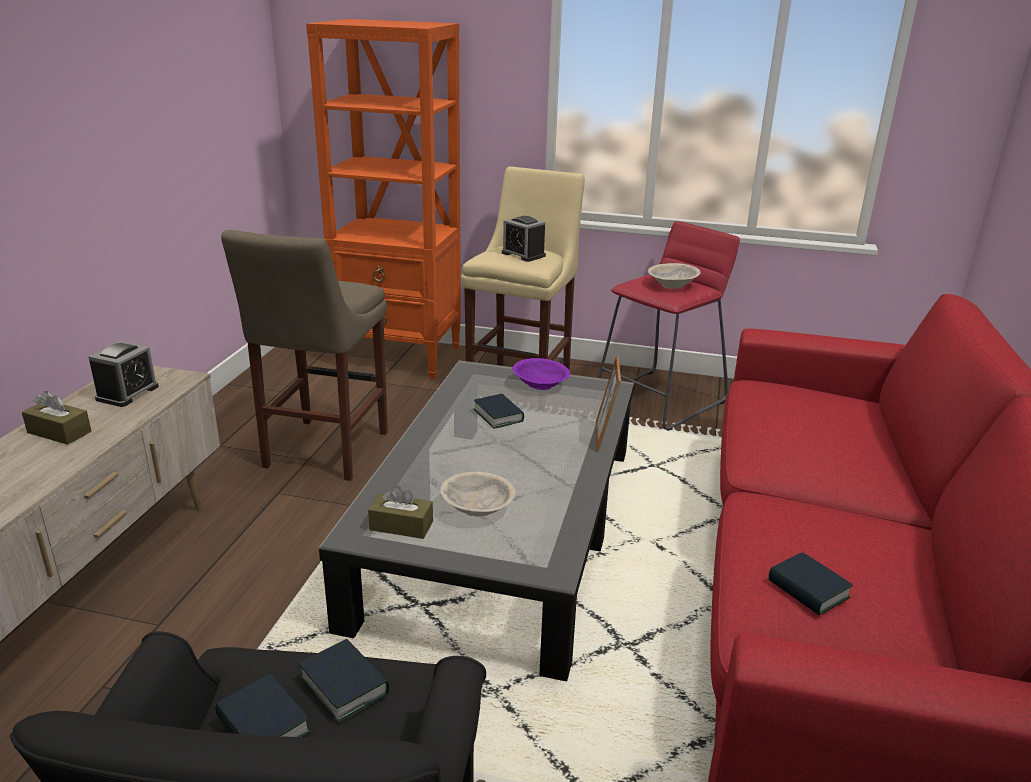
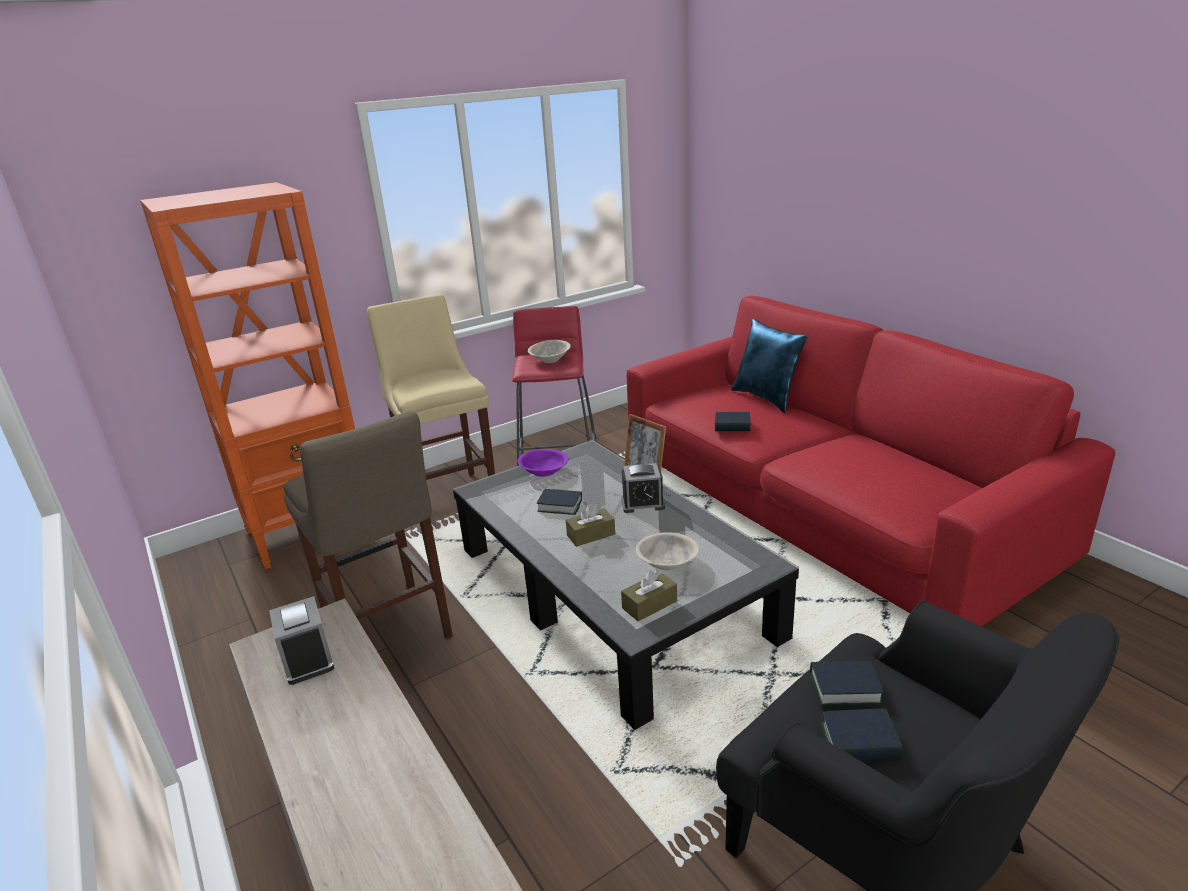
camera: 45 degrees left, 0 degrees up
(59, 432) = (326, 726): brown tissue box -> brown tissue box (591, 535)
(523, 254) = (436, 378): alarm clock -> alarm clock (643, 503)
(808, 589) = (890, 485): book -> book (732, 426)
(883, 435) = (767, 398): none -> blue pillow

